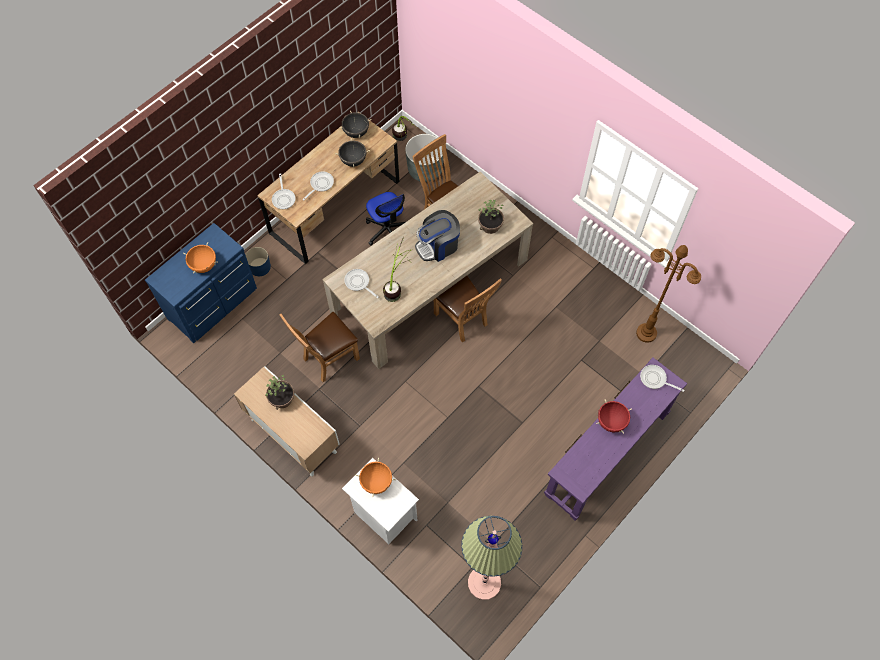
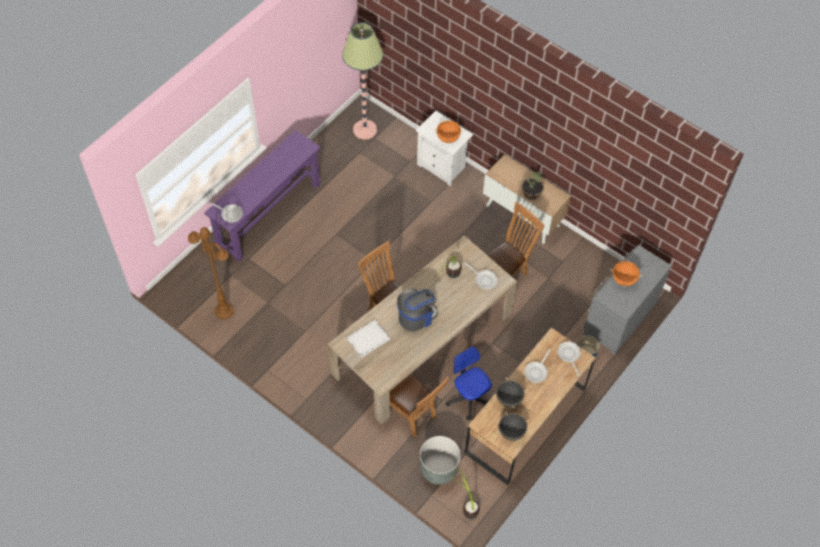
camera: 175 degrees right, 5 degrees down
(214, 304) = (618, 317): blue dresser -> grey dresser
(490, 226) = (368, 338): potted plant -> white tray
(611, 422) = (269, 181): red cooking pot -> none

